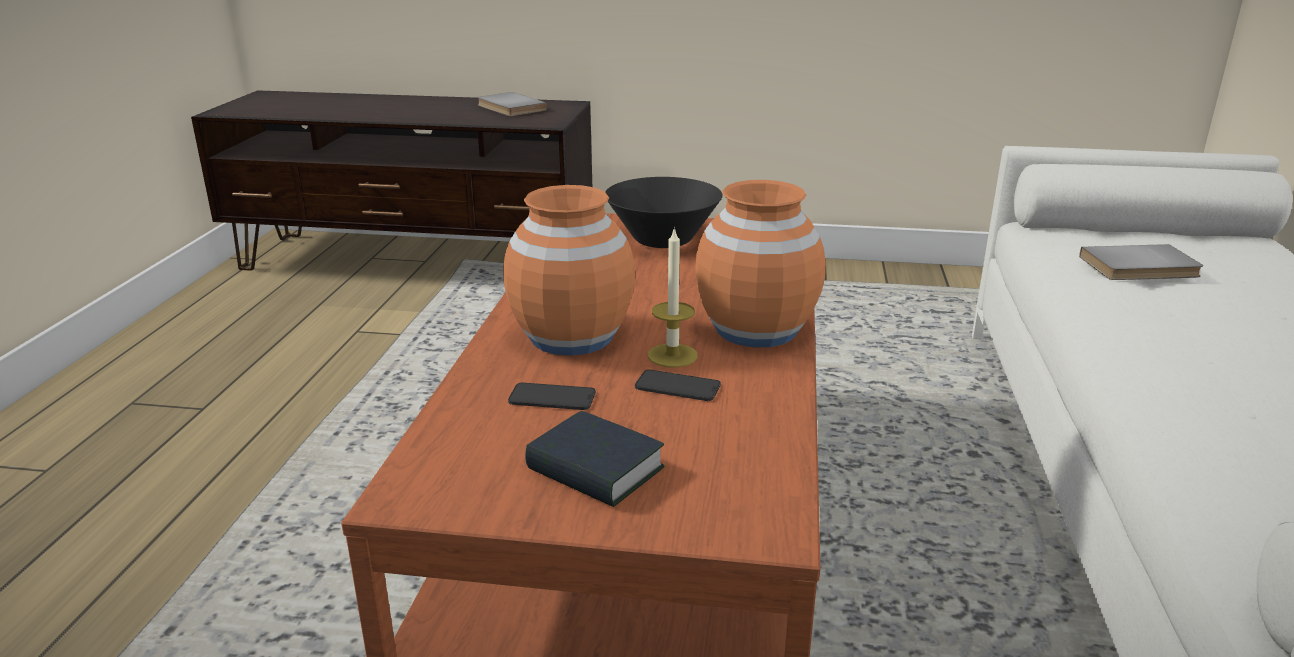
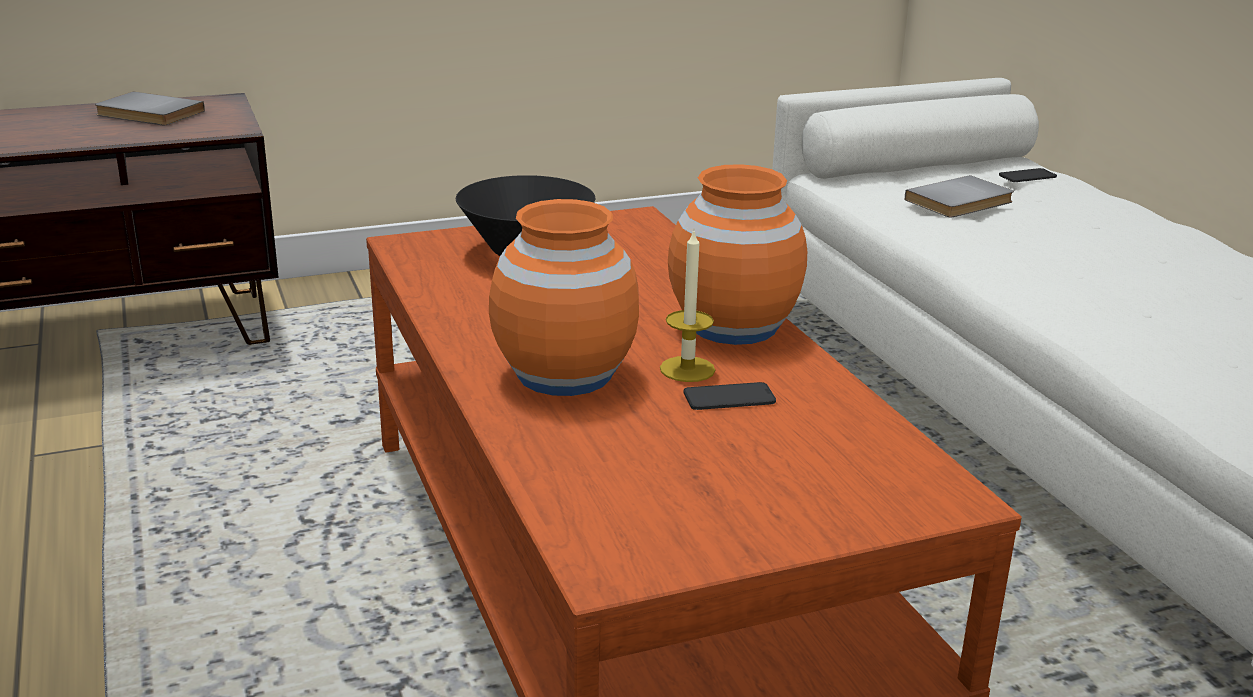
camera: 30 degrees left, 0 degrees up
(552, 397) = (625, 438): phone -> phone (1027, 176)
(595, 470) = (752, 493): book -> none

